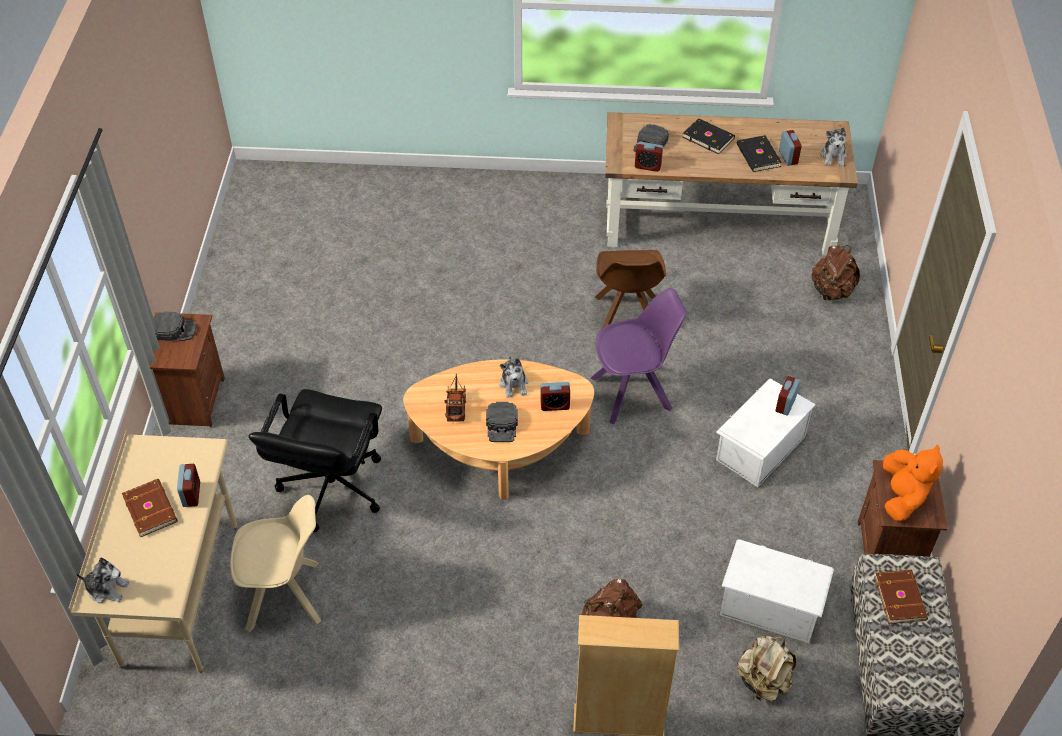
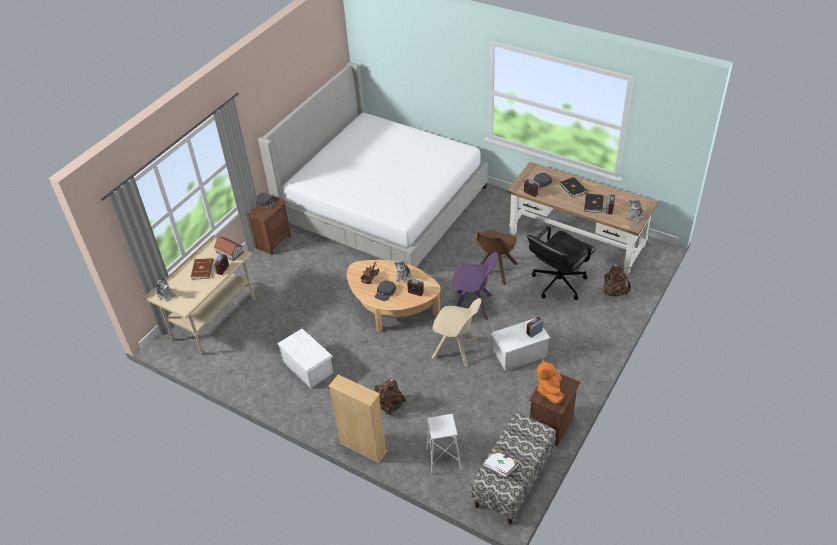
camera: 30 degrees right, 5 degrees down
(182, 454) = (229, 252): none -> toy house
(286, 596) = (256, 337): beige chair -> beige chair (456, 349)
(330, 488) = (304, 299): black office chair -> black office chair (558, 283)
(359, 264) = (383, 205): none -> bed
(763, 681) = (443, 458): beige backpack -> white stool
(770, 604) = (472, 426): white storage box -> white storage box (308, 367)
(901, 597) = (520, 439): brown book -> none
(902, 497) = (550, 391): orange plush toy -> orange plush toy turned 150 degrees clockwise
(905, 659) = (501, 467): none -> white book

